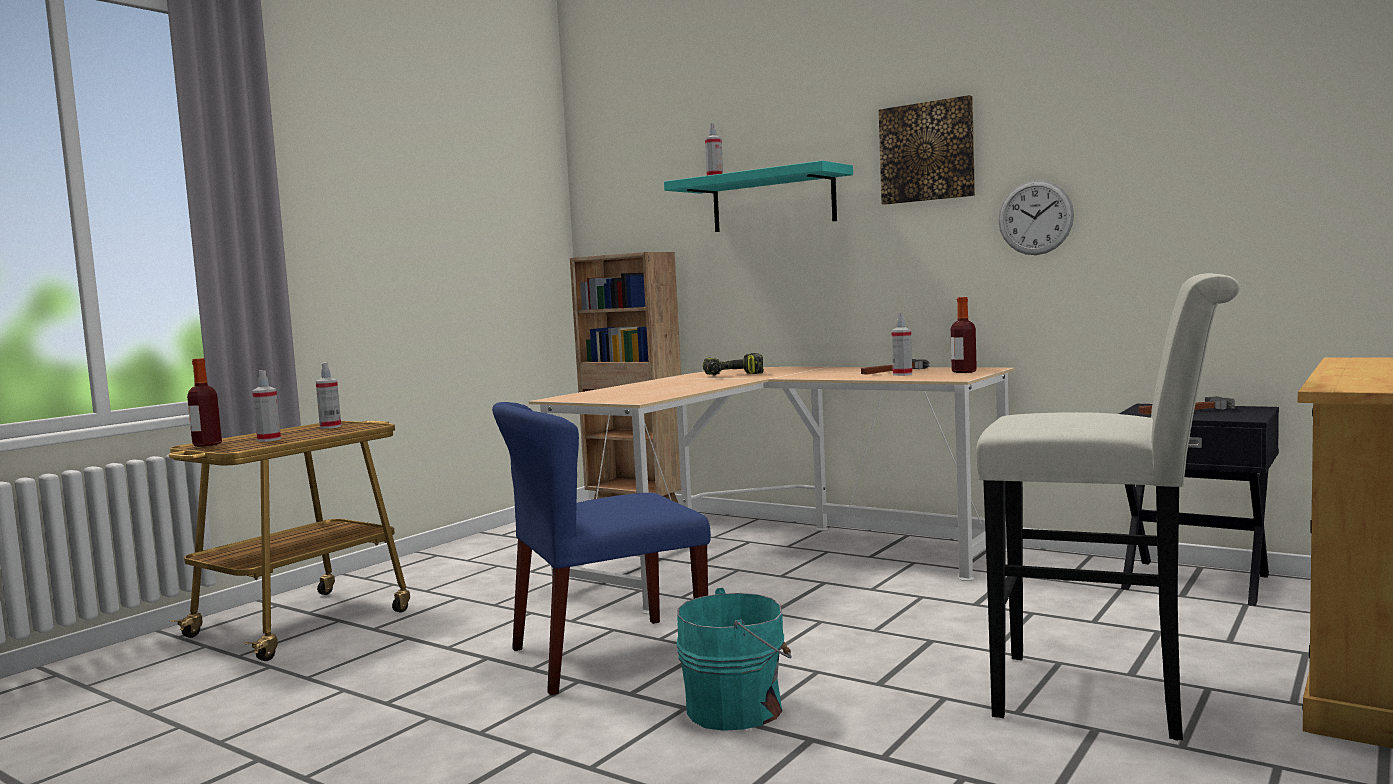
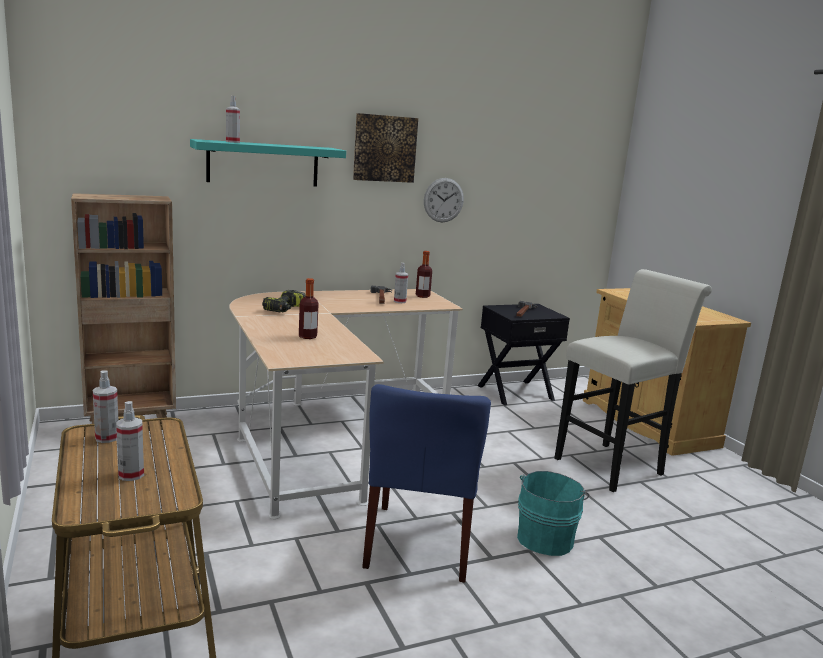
camera: 60 degrees left, 10 degrees up
(207, 444) = (101, 505): bottle -> bottle (307, 336)

